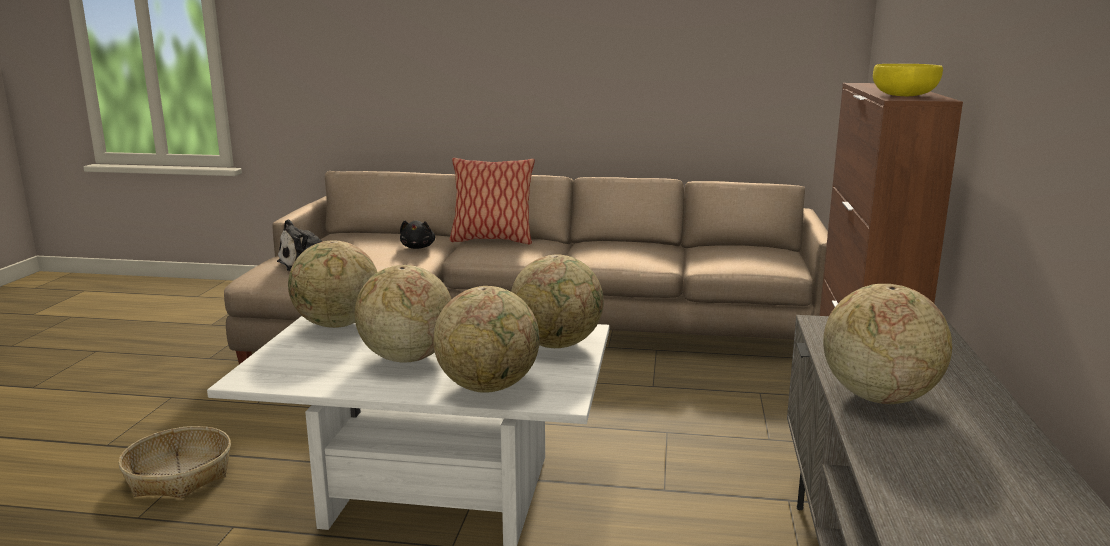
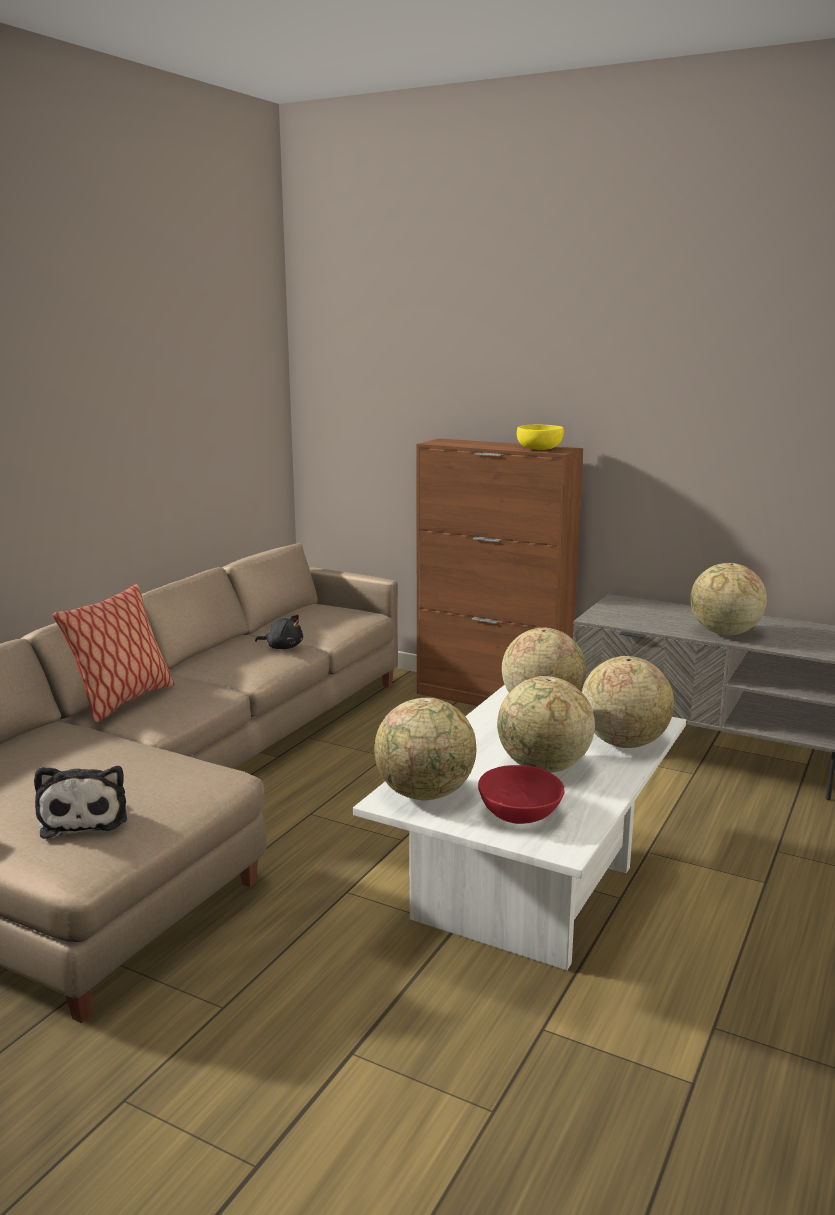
camera: 70 degrees left, 0 degrees up
(180, 475) = (400, 1077): basket -> none
(306, 359) = (520, 814): none -> red bowl
(418, 247) = (95, 743): black plush toy -> black plush toy (282, 647)

